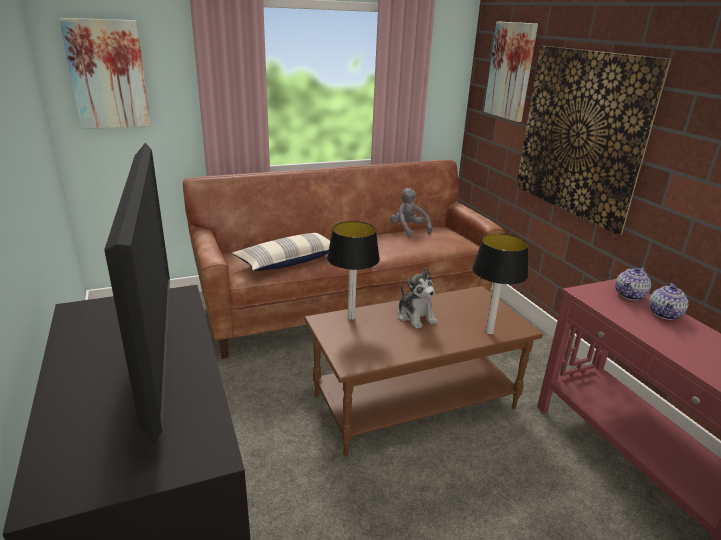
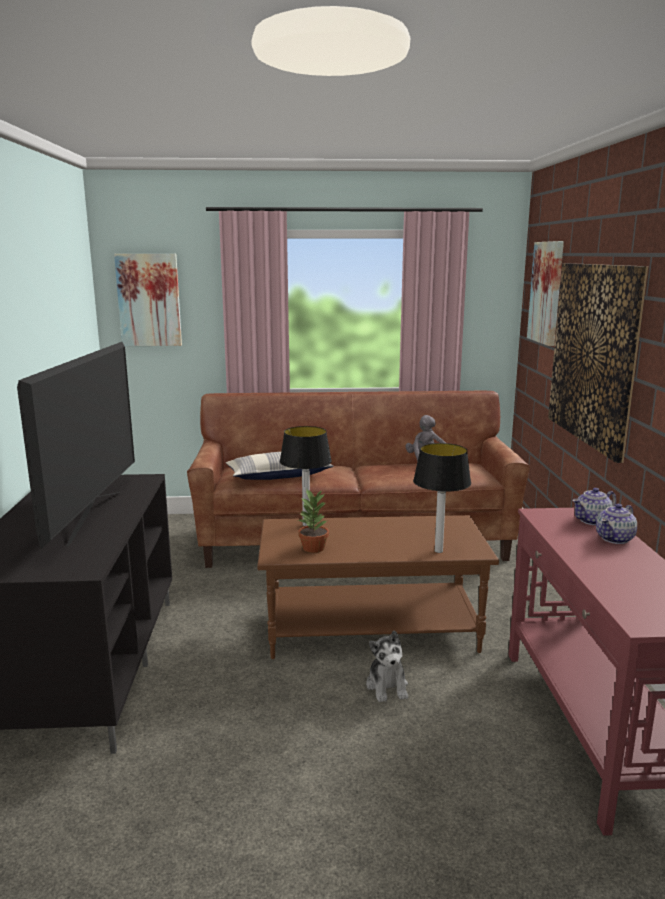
camera: 20 degrees right, 10 degrees down
(379, 347) = (314, 548): none -> potted plant
(415, 316) = (371, 531): plush toy -> plush toy (387, 686)

